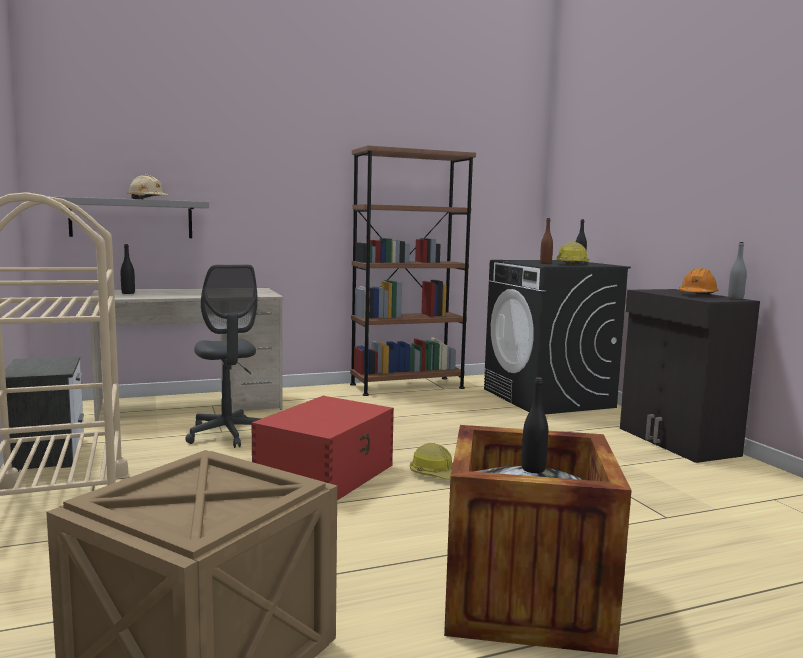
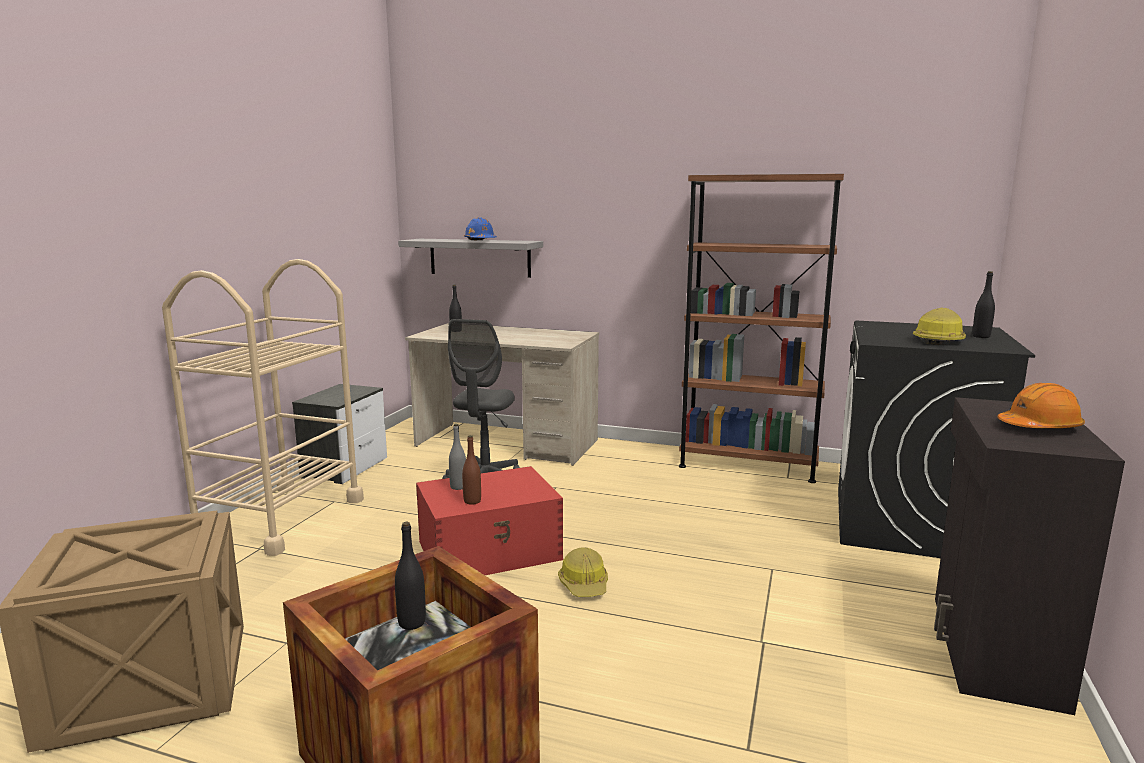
camera: 40 degrees right, 5 degrees up
(147, 199) = (480, 241): beige hard hat -> blue hard hat
(545, 263) = (899, 336): brown bottle -> brown bottle (472, 501)
(735, 298) = (1089, 447): grey bottle -> grey bottle (458, 487)

